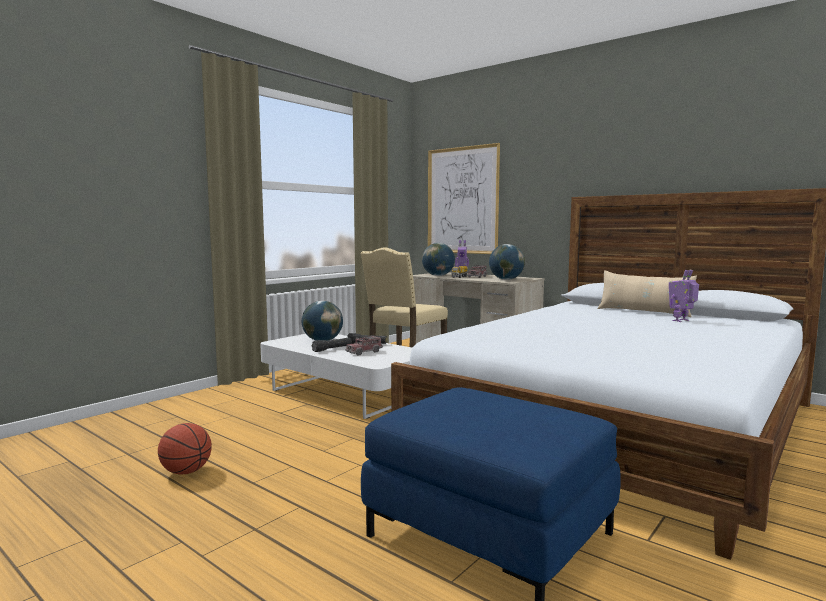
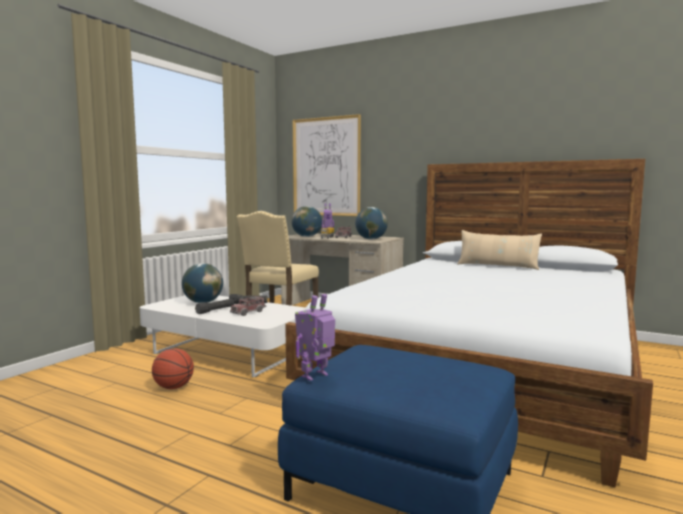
camera: 10 degrees left, 0 degrees up
(186, 472) = (77, 448): basketball -> basketball (173, 387)
(681, 321) = (532, 273): toy robot -> toy robot (315, 376)

